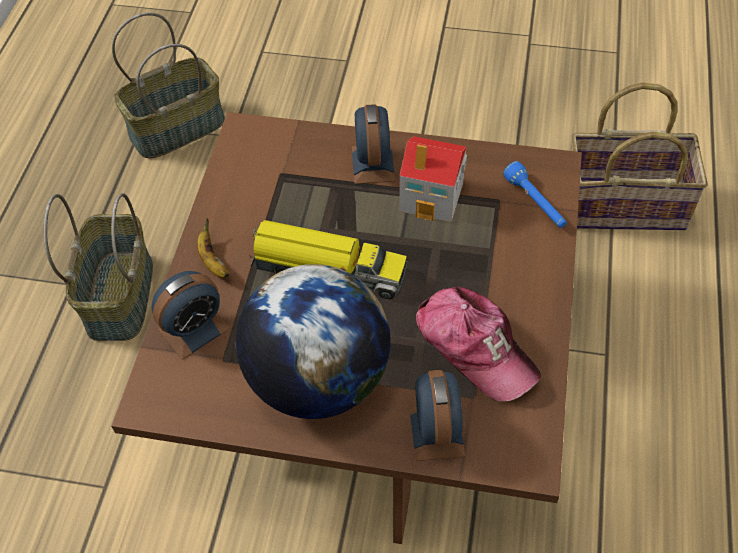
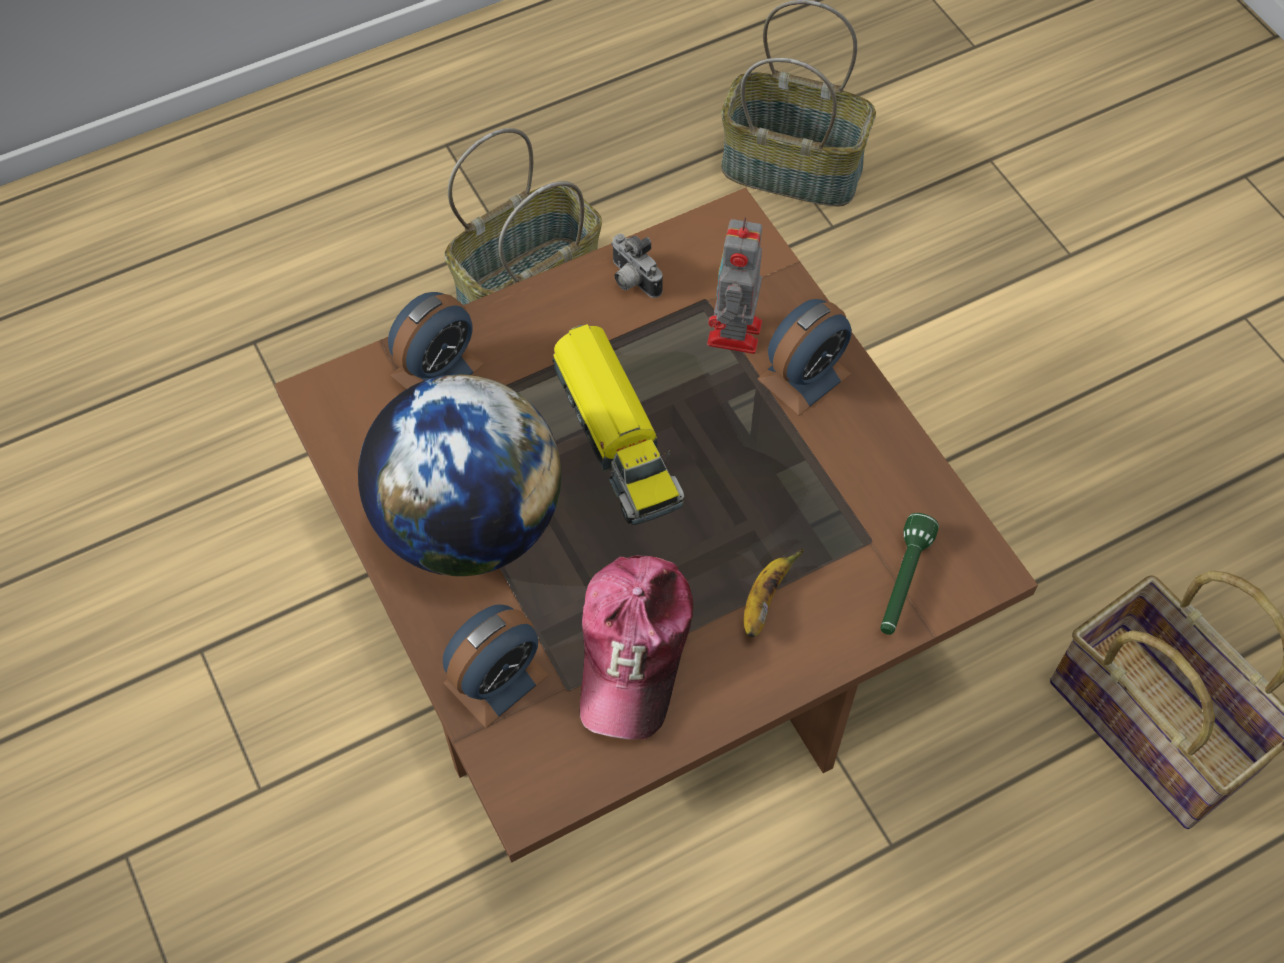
camera: 50 degrees right, 5 degrees up
(194, 329) = (437, 370): alarm clock -> alarm clock turned 60 degrees counterclockwise
(212, 261) = (533, 324): banana -> banana (764, 601)
(233, 197) = (631, 280): none -> camera
(317, 176) = (734, 336): none -> toy robot
(432, 197) = (811, 469): toy house -> none
(535, 203) = (903, 583): blue flashlight -> green flashlight

